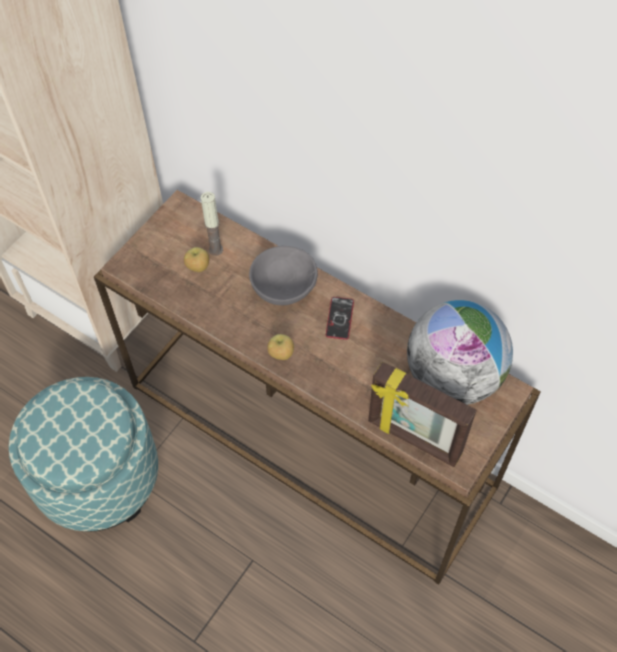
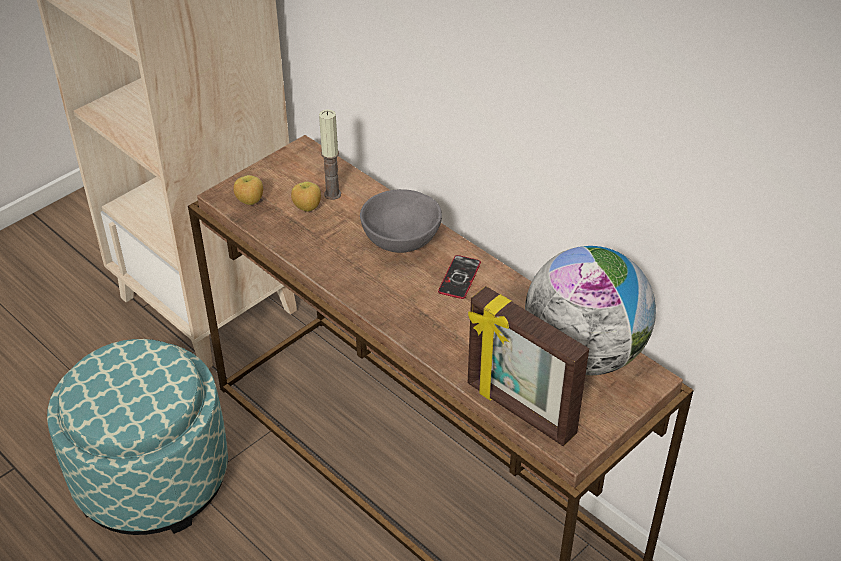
camera: 10 degrees right, 15 degrees down
(281, 354) = (379, 303): apple -> apple (250, 201)

